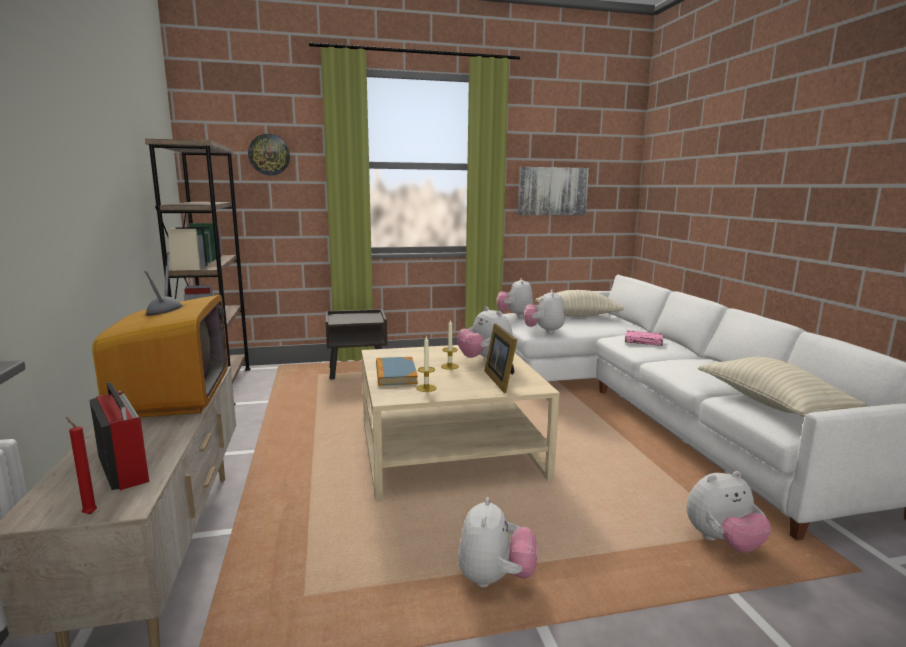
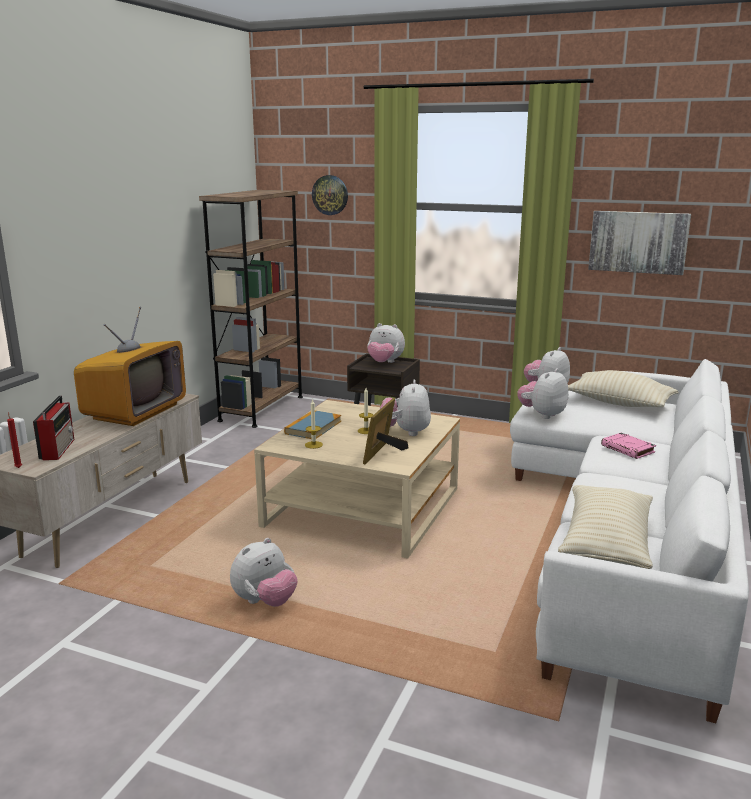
camera: 35 degrees right, 5 degrees up
(722, 542) = (470, 652): plush toy -> plush toy (385, 363)

